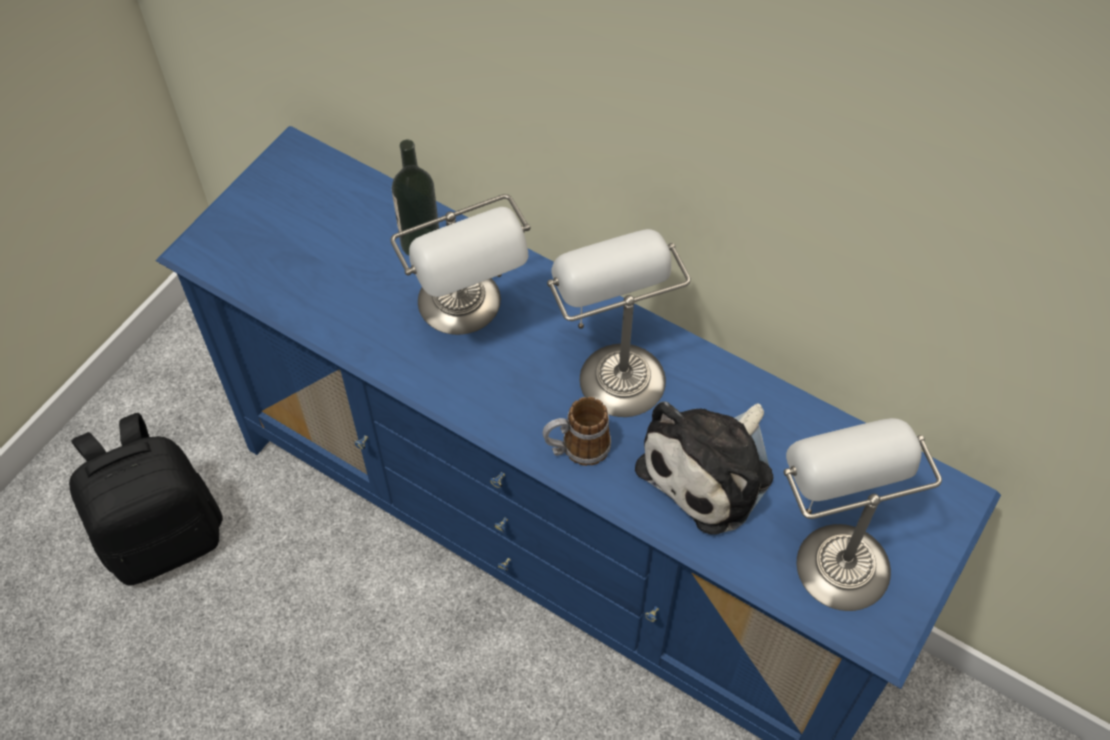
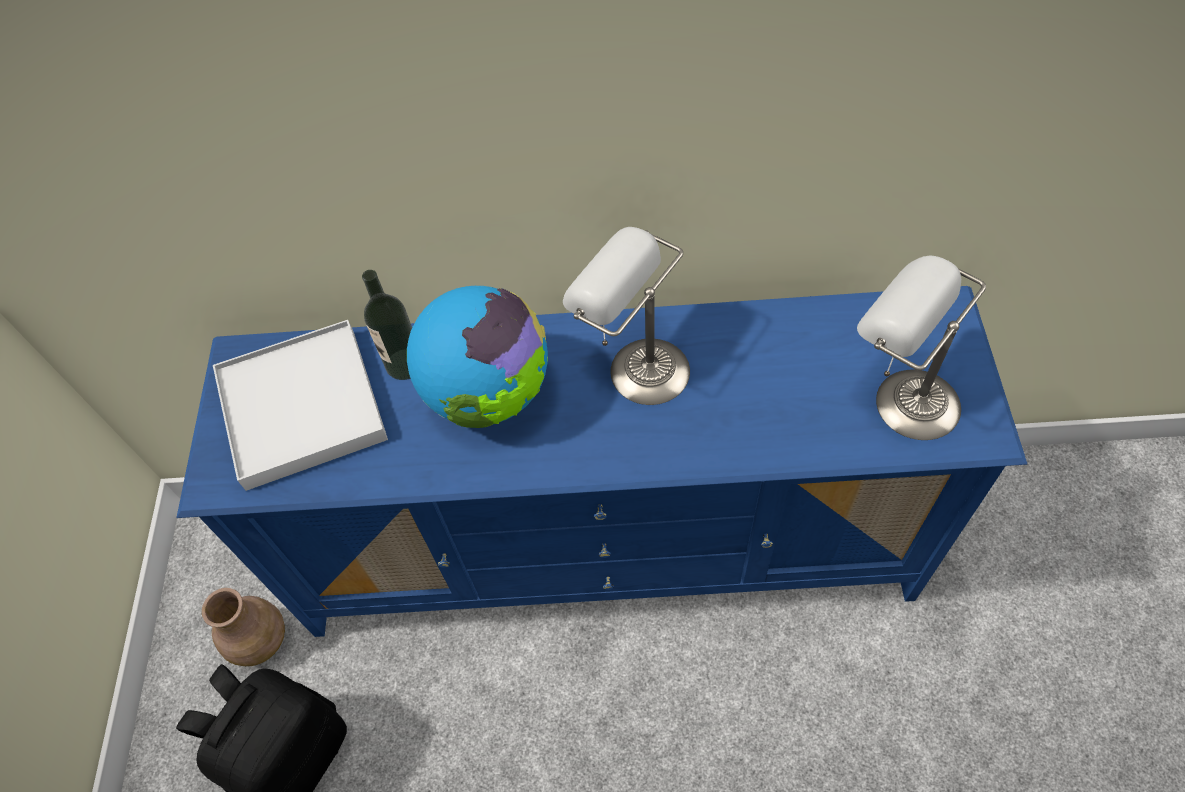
camera: 30 degrees left, 0 degrees up
(205, 424) = (261, 640): none -> brown vase
(312, 230) = (303, 407): none -> white tray
(468, 313) = (488, 394): white table lamp -> globe
(576, 449) = (659, 444): mug -> none
(711, 469) = (769, 394): plush toy -> none

